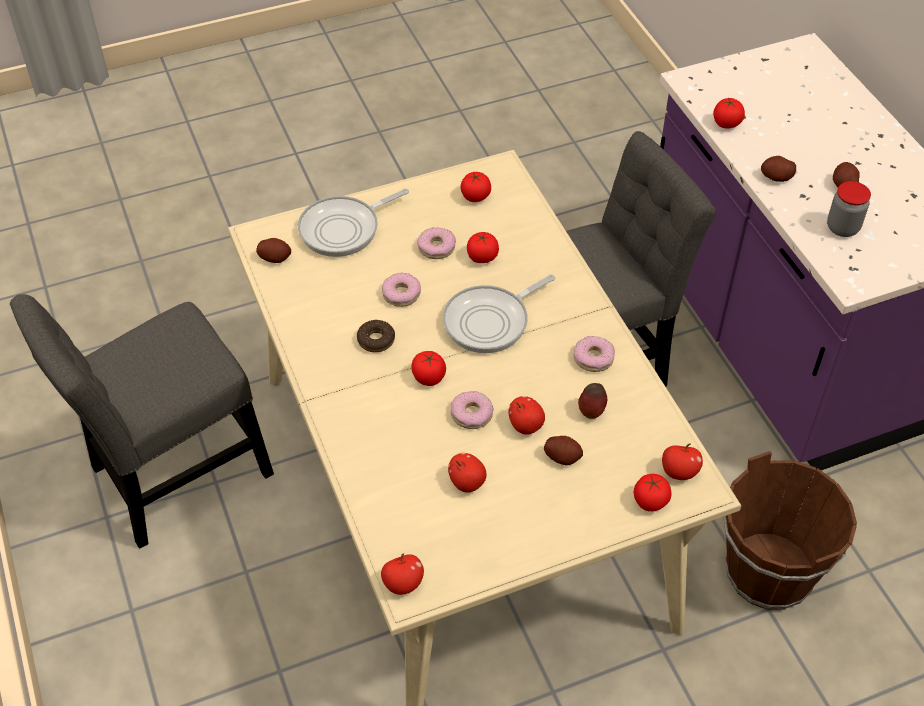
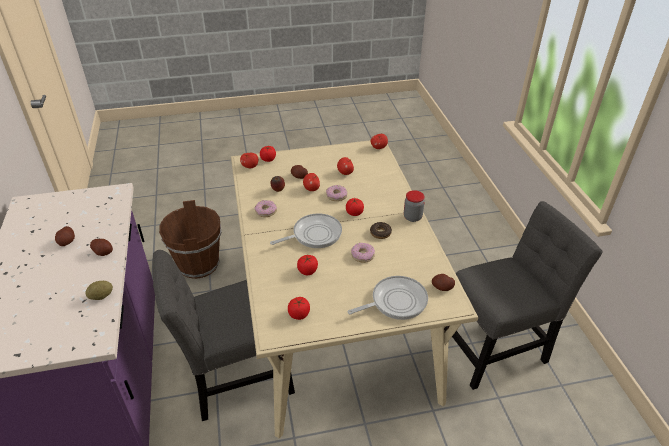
camera: 170 degrees left, 10 degrees down
(436, 247) = (335, 281): donut -> none
(726, 123) = (101, 296): tomato -> potato
(842, 228) = (94, 218): jar -> jar (412, 217)

